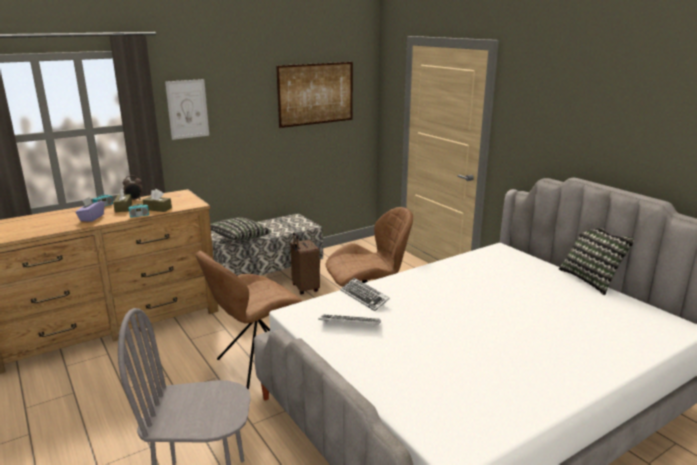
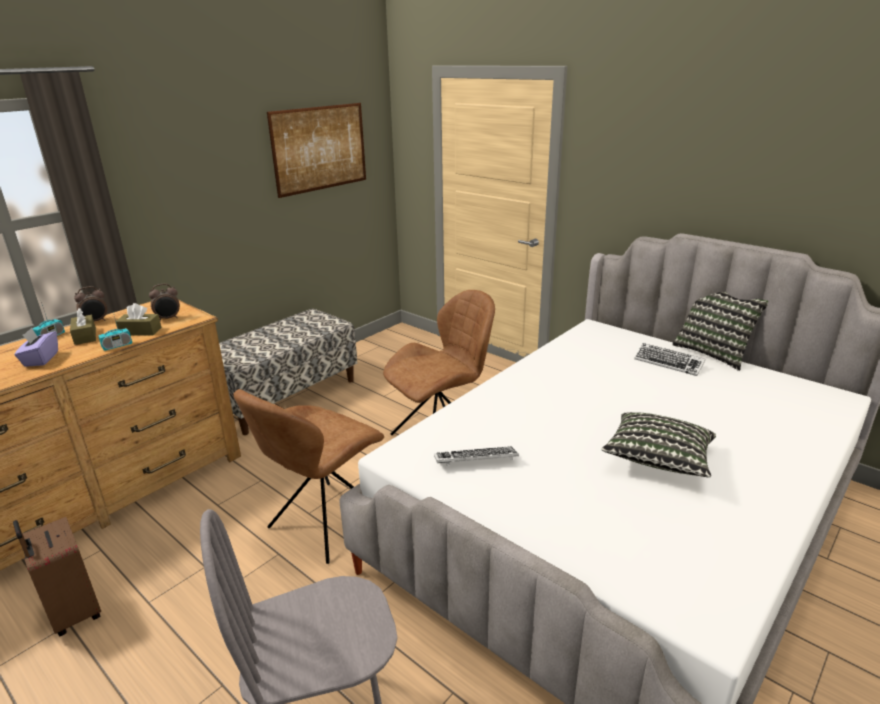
camera: 15 degrees left, 5 degrees up
(179, 203) = (168, 318): none -> alarm clock
(187, 109) = (152, 181): picture -> none
(239, 238) = (250, 354): pillow -> pillow (657, 460)
(304, 289) = (344, 406): brown suitcase -> brown suitcase (73, 613)
(364, 297) = (472, 418): keyboard -> keyboard (668, 363)

